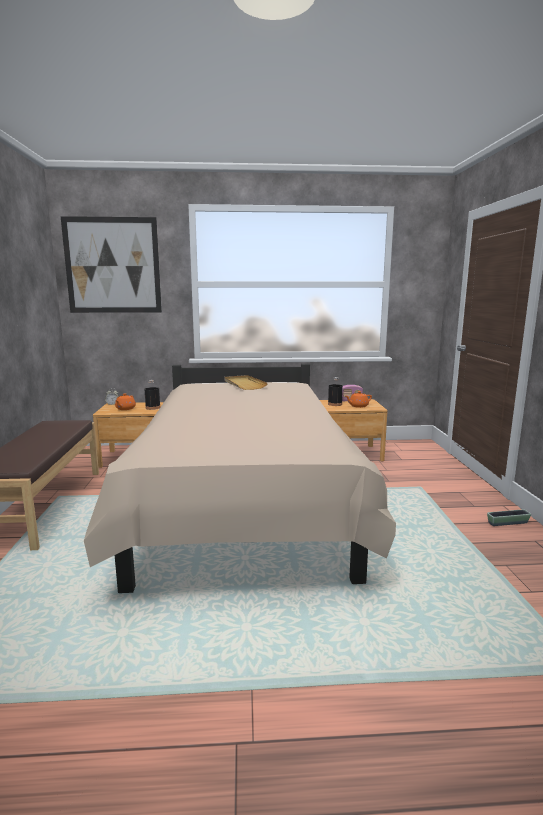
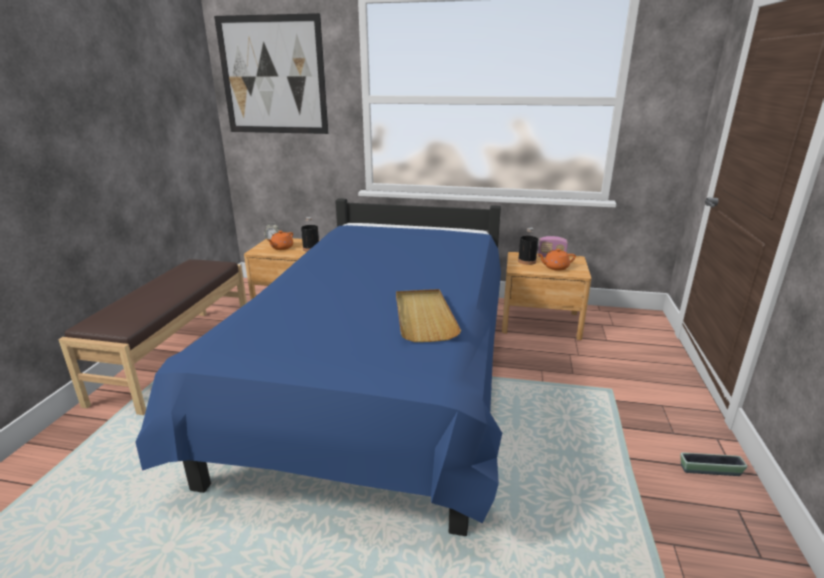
camera: 15 degrees right, 10 degrees up
(243, 502) = (380, 381): beige bed -> blue bed
(244, 384) = (408, 232): beige tray -> beige tray (423, 317)

